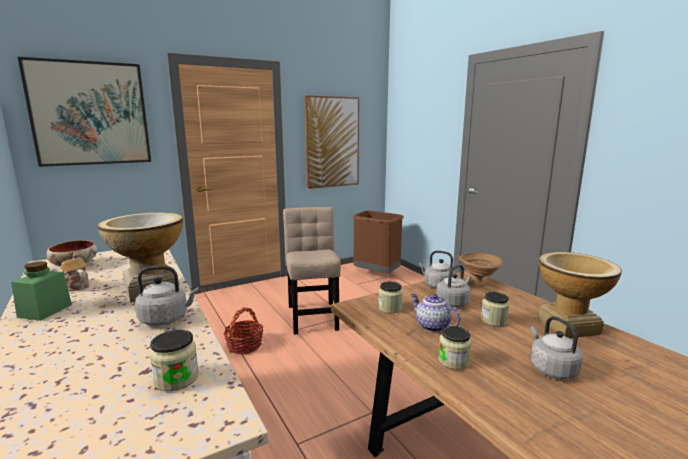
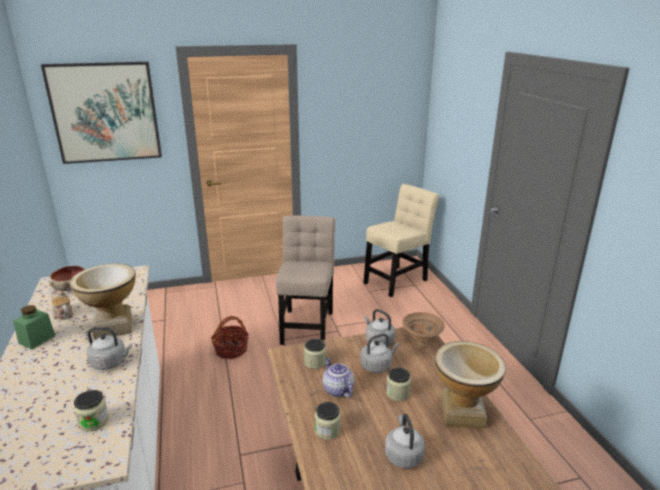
camera: 15 degrees right, 10 degrees up
(332, 142) = (357, 131): picture -> none
(377, 274) = (397, 280): brown trash can -> beige chair

